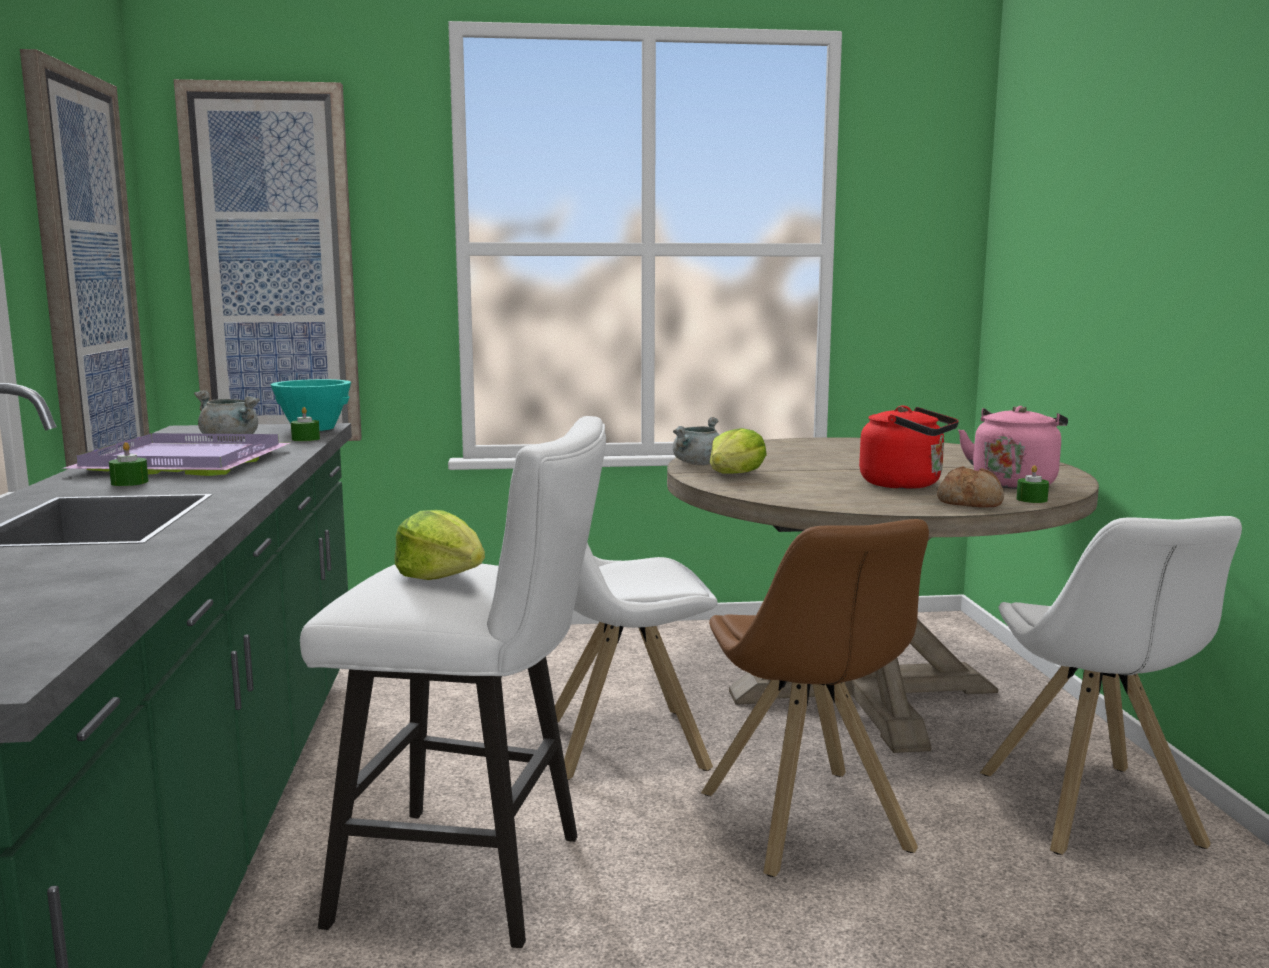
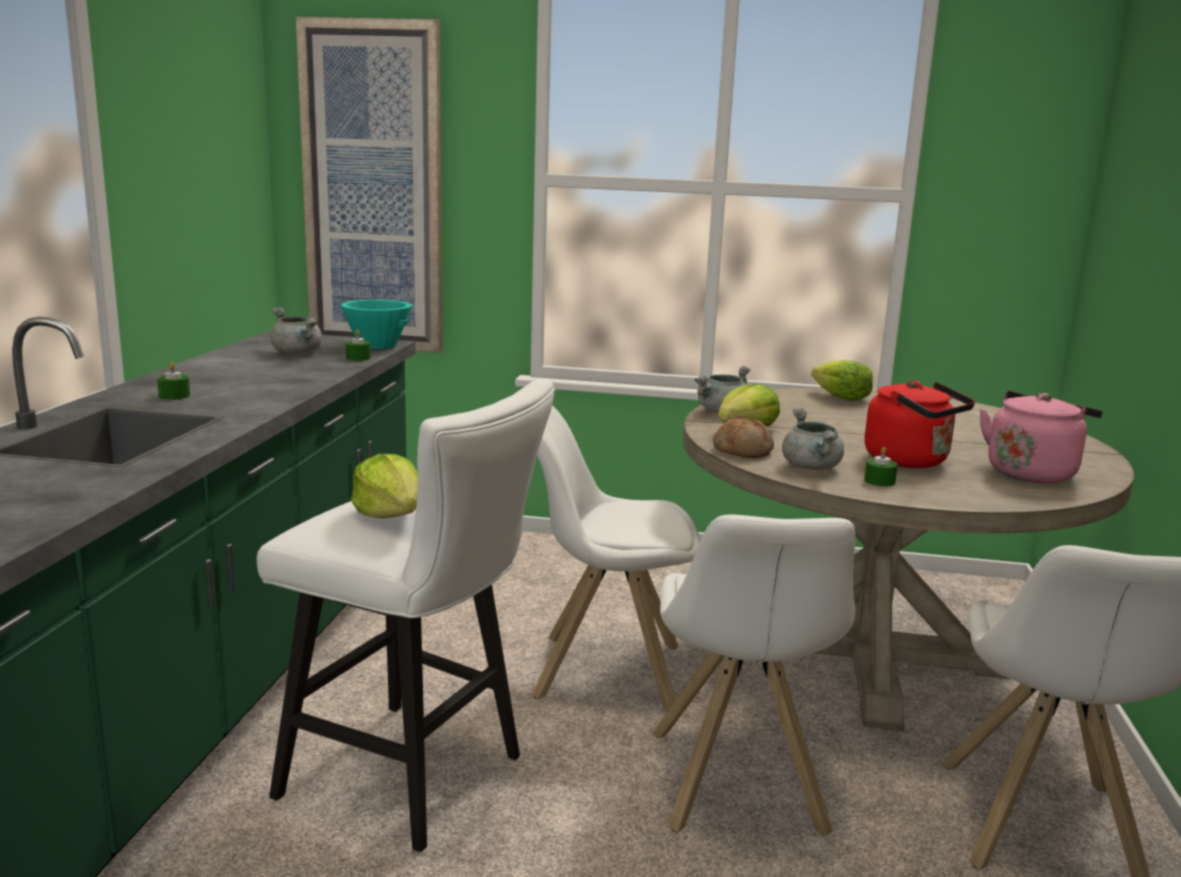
camera: 15 degrees right, 5 degrees up
(87, 287) = (200, 209): picture -> none
(186, 462) = (238, 377): purple tray -> none
(794, 445) = (840, 398): none -> lettuce
(806, 821) = (737, 782): brown chair -> white chair
(825, 496) = (812, 467): none -> grey cooking pot
(970, 502) = (958, 493): bread -> bread (743, 451)
(1031, 499) = (1030, 497): green candle -> green candle (879, 481)

